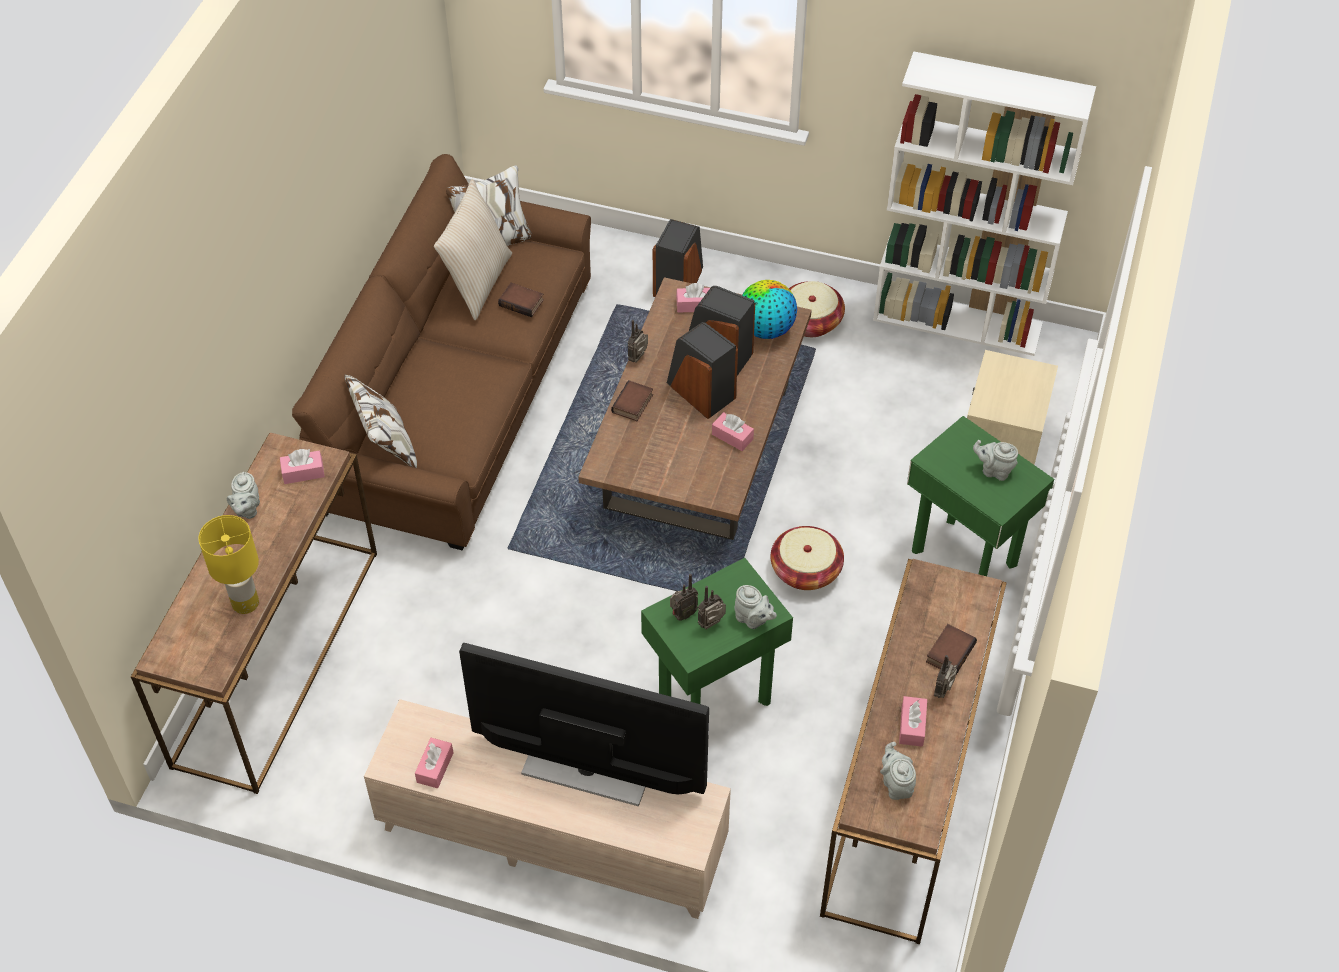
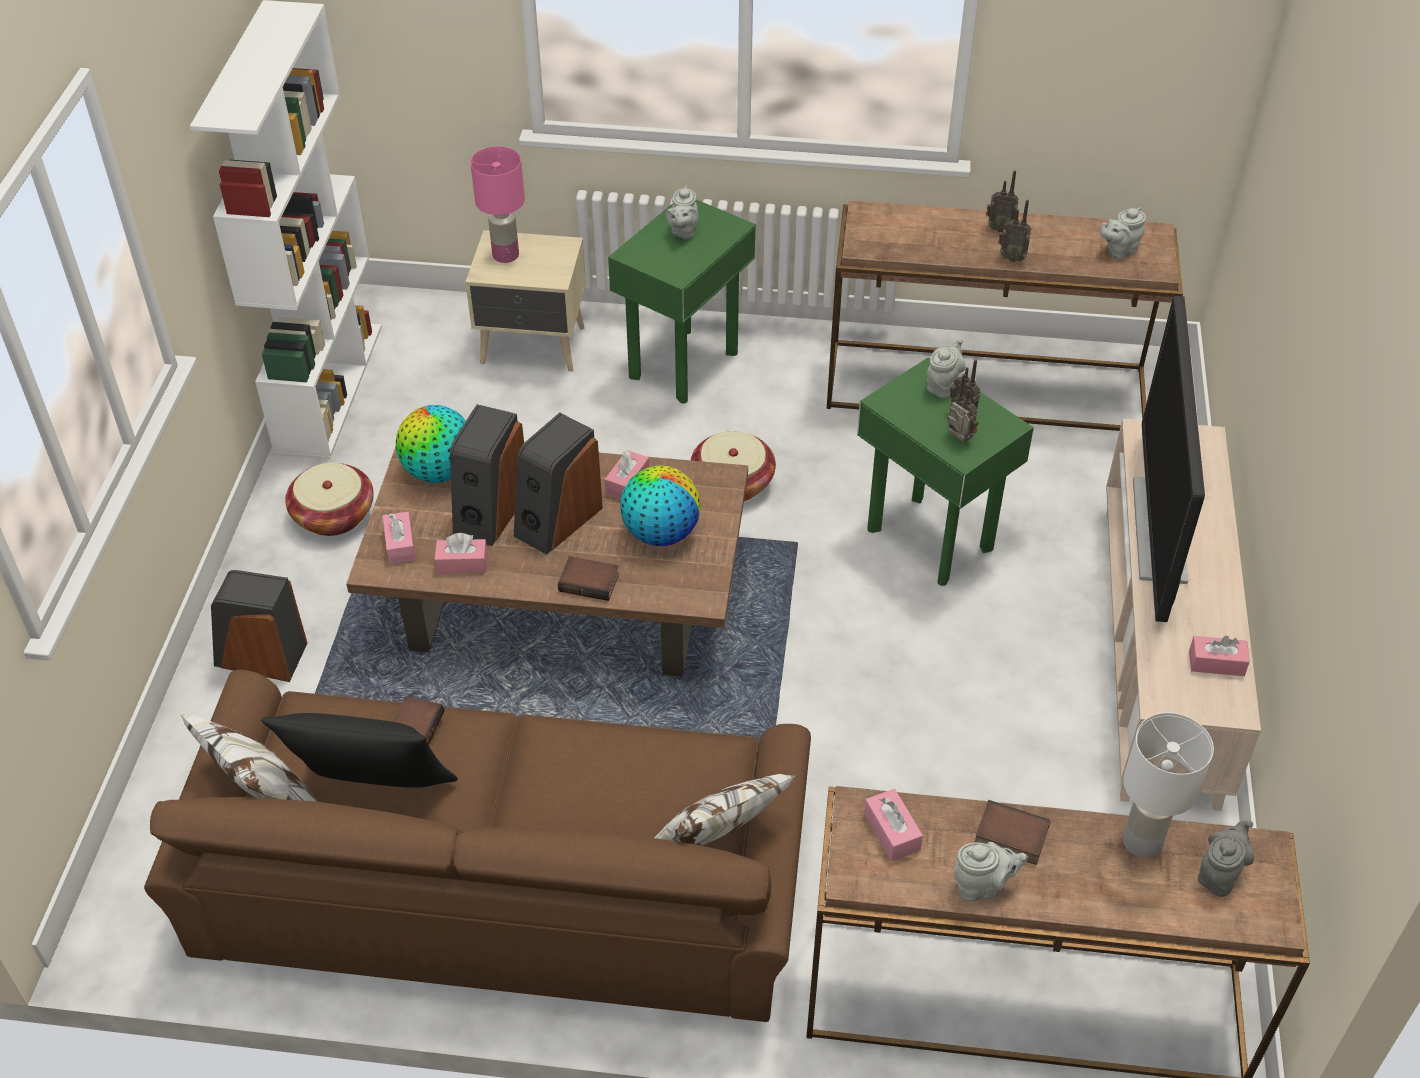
camera: 100 degrees left, 5 degrees down
(205, 639) = (1219, 874): none -> grey teapot
(244, 603) = (1141, 843): yellow table lamp -> white table lamp
(477, 283) = (374, 794): beige pillow -> black pillow
(639, 358) = (506, 588): radio -> radio (1011, 257)
(673, 450) = (660, 533): none -> globe
(912, 726) = (1048, 245): pink tissue box -> pink tissue box (462, 563)
(949, 651) = (950, 227): book -> book (1009, 837)
(1019, 377) = (505, 255): none -> pink table lamp

